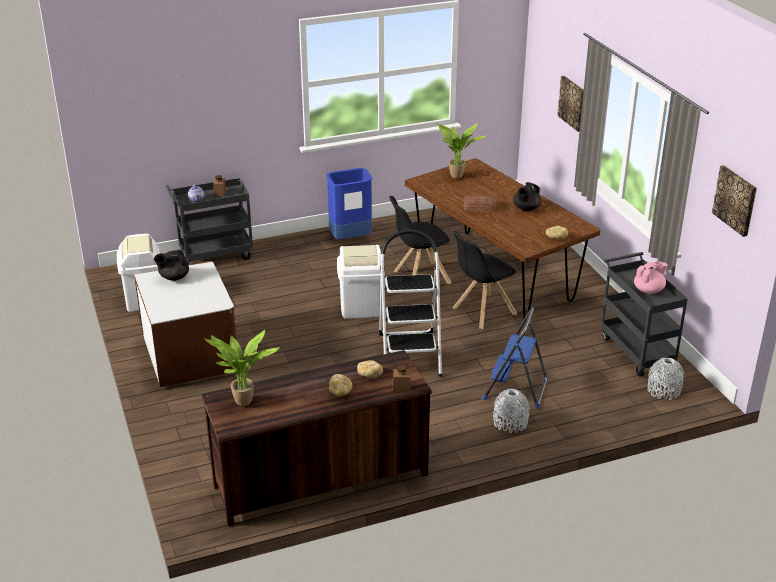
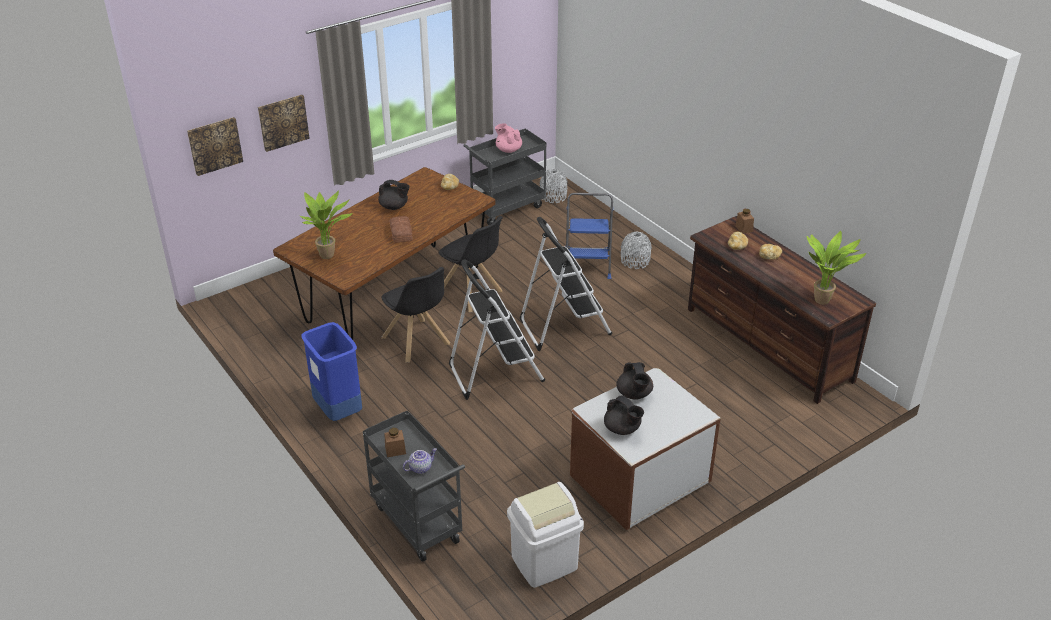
camera: 105 degrees left, 5 degrees up
(208, 290) = (634, 394): none -> black teapot
(361, 308) = (493, 372): white trash can -> step ladder
(735, 200) = (523, 30): picture -> picture (214, 145)

